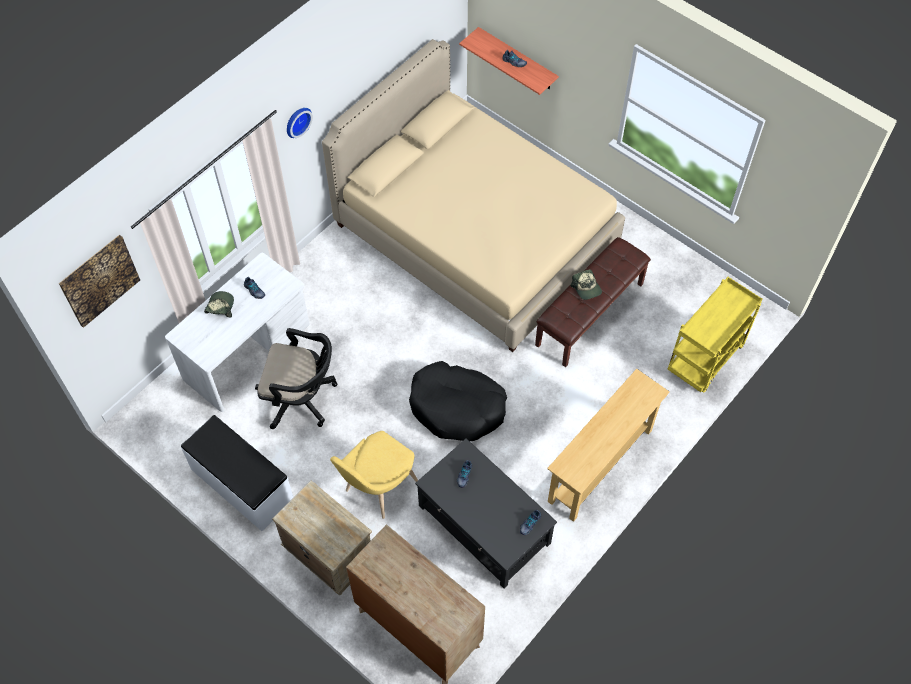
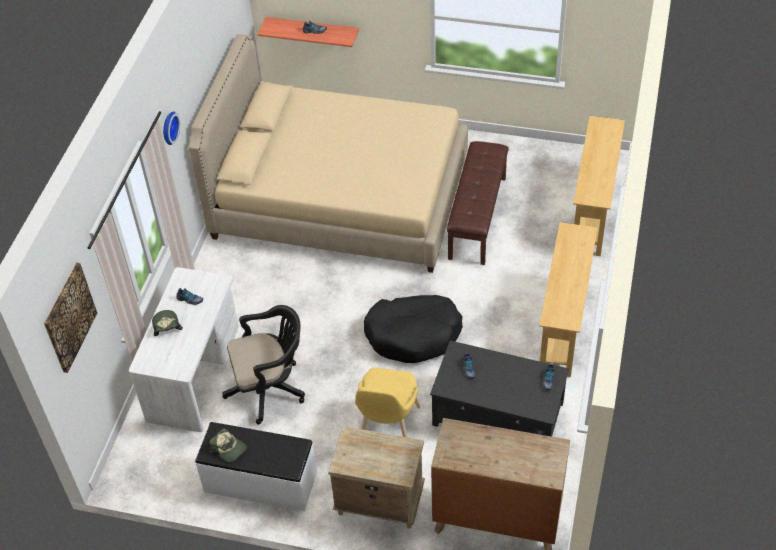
camera: 25 degrees left, 10 degrees down
(586, 288) = (473, 187): cap -> cap (229, 449)
(705, 360) = (593, 212): yellow cart -> beige console table

